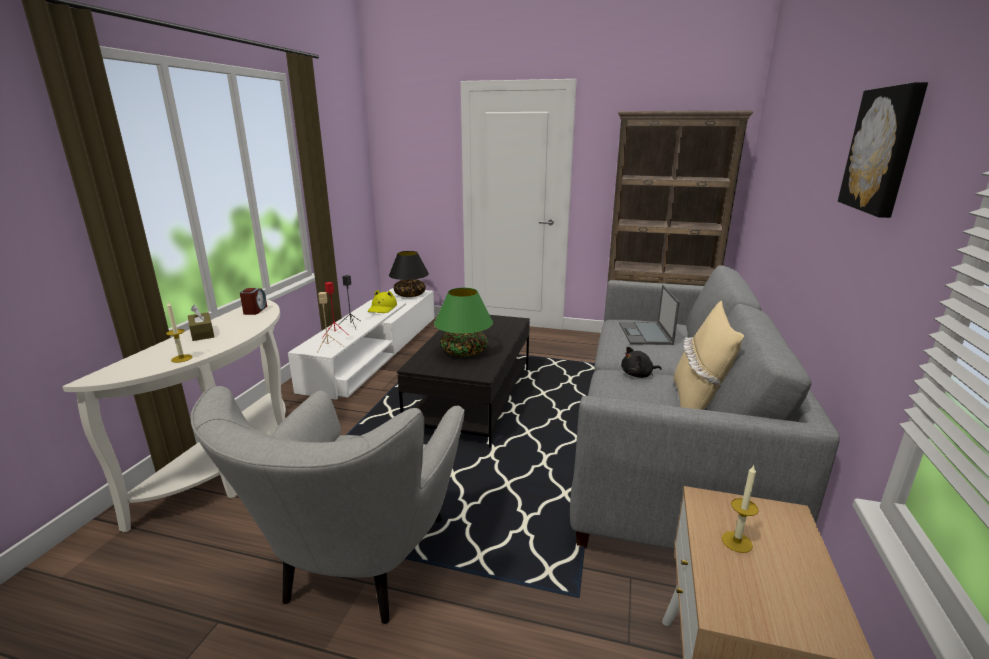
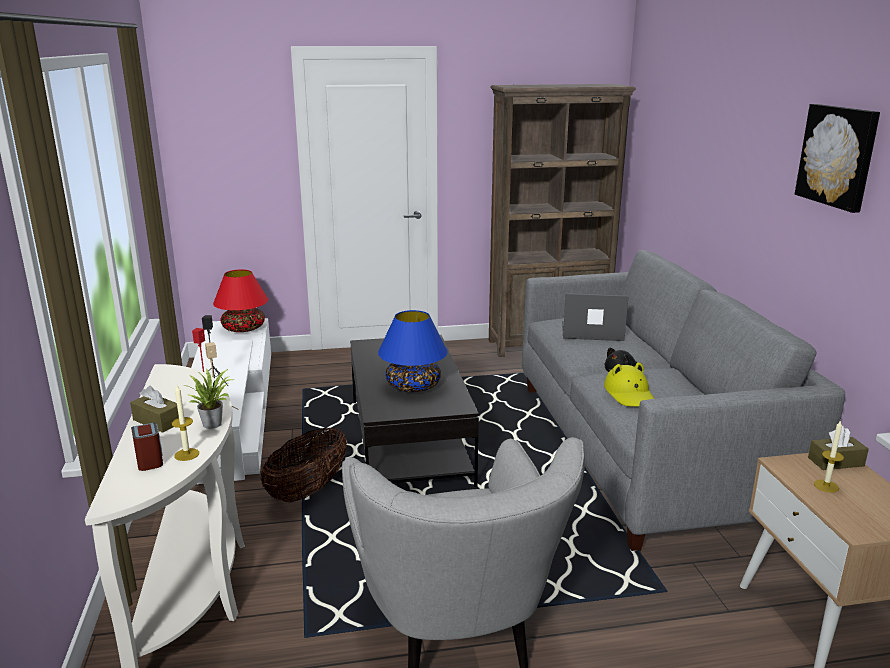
camera: 25 degrees left, 0 degrees up
(230, 341) = (213, 423): none -> potted plant
(255, 310) = (178, 381): alarm clock -> alarm clock (149, 459)
(368, 417) = (308, 490): none -> basket
(382, 308) = (230, 352): yellow hat -> yellow hat (630, 394)
(410, 295) = (243, 328): black table lamp -> red table lamp
(463, 352) = (413, 386): green table lamp -> blue table lamp
(645, 334) = (591, 332): laptop -> laptop turned 120 degrees clockwise
(696, 405) = (695, 391): beige pillow -> none
(779, 517) = (835, 462): none -> brown tissue box

